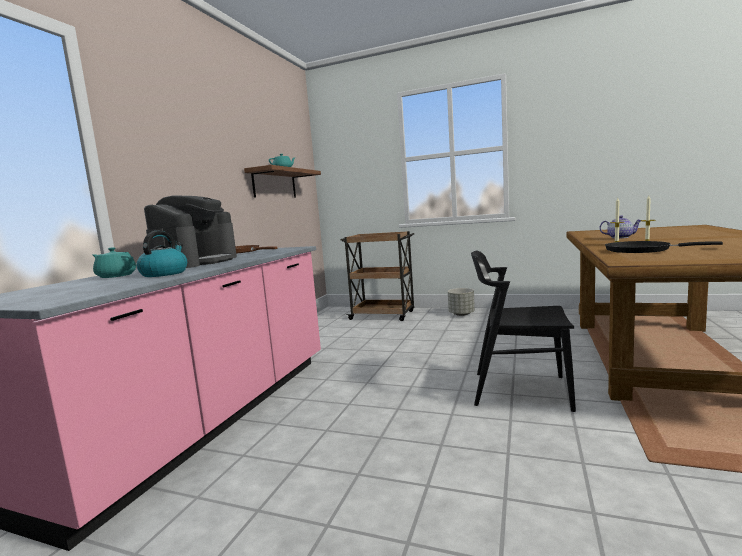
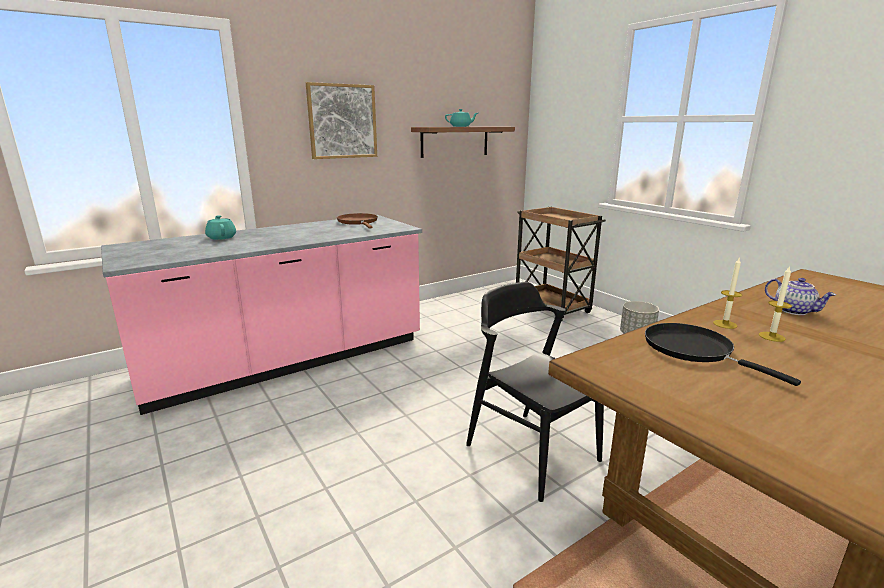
camera: 35 degrees right, 10 degrees up
(164, 273) = (238, 245): kettle -> none
(191, 157) = (342, 121): none -> picture
(197, 262) = (295, 232): coffee machine -> none

